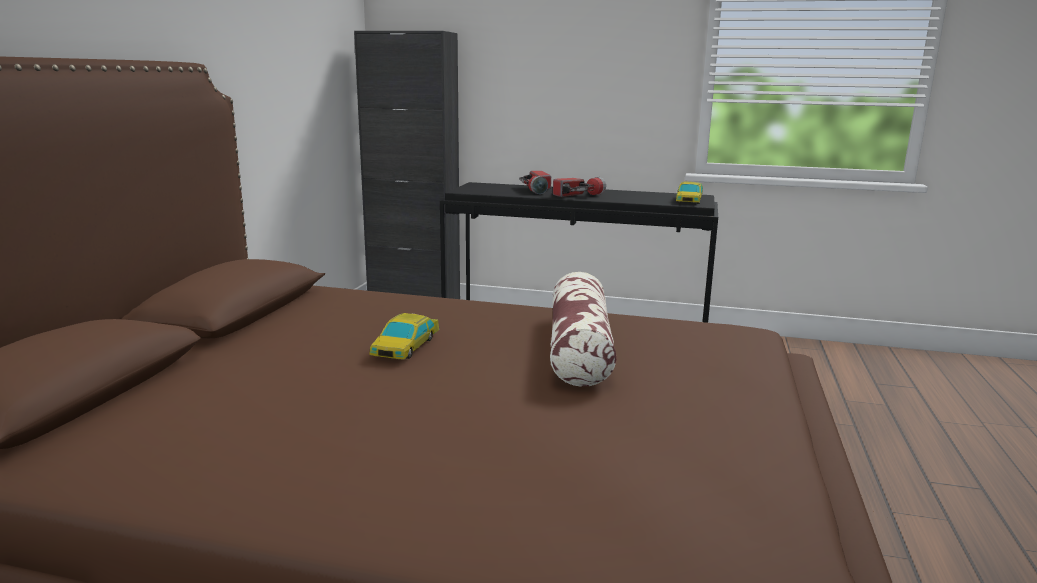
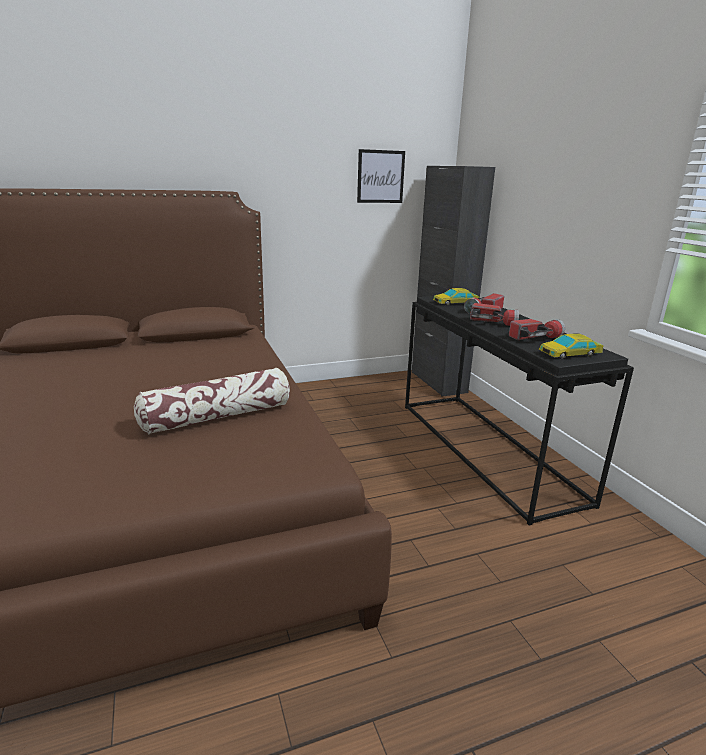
camera: 55 degrees right, 5 degrees up
(314, 44) = (380, 176): none -> picture
(406, 346) = (176, 376): toy car -> toy car (455, 303)
(639, 197) = (535, 338): none -> flashlight

